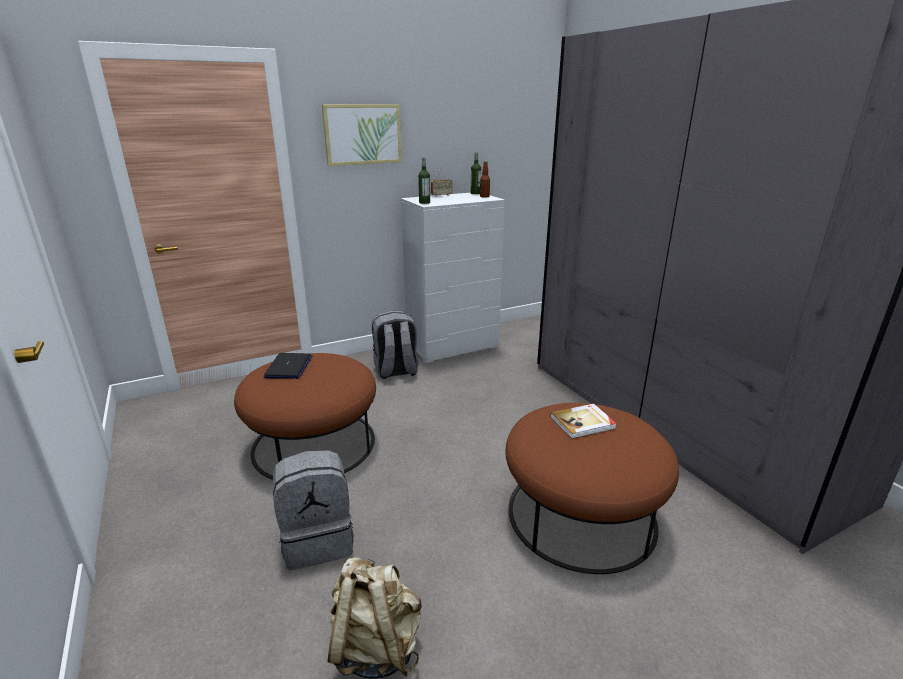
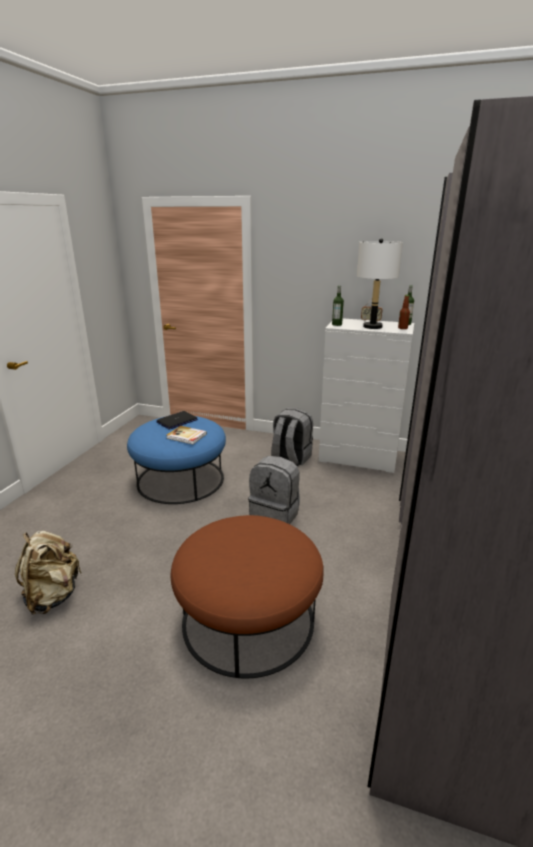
camera: 45 degrees right, 0 degrees up
(314, 443) = (180, 479): brown ottoman -> blue ottoman
(318, 540) = (108, 530): grey backpack -> grey backpack (275, 515)
(363, 134) = (309, 261): picture -> none
(459, 199) = (372, 327): none -> white table lamp
(583, 423) = (259, 540): book -> book (186, 436)

